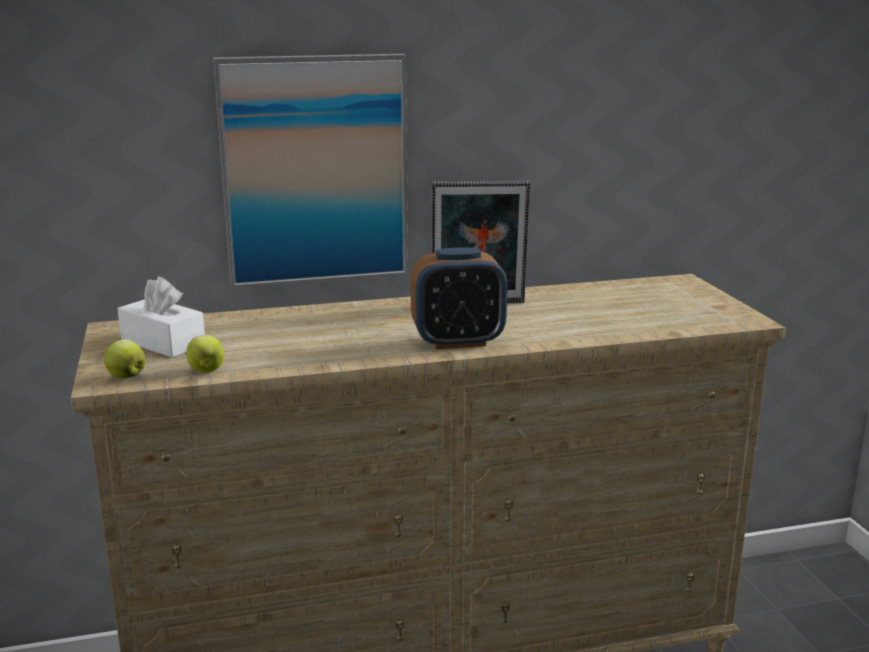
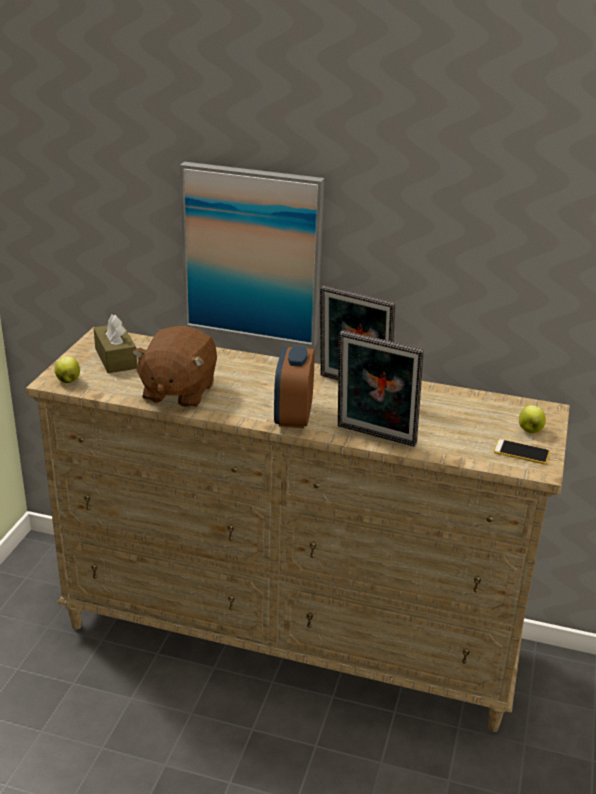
camera: 30 degrees right, 10 degrees up
(163, 343) = (116, 358): white tissue box -> brown tissue box
(206, 371) = (114, 391): apple -> apple (530, 430)
(291, 353) = (178, 392): none -> brown plush toy
(458, 341) = (293, 417): alarm clock -> alarm clock turned 75 degrees clockwise
(566, 336) = (374, 437): none -> picture frame
(713, 313) = (521, 452): none -> phone

